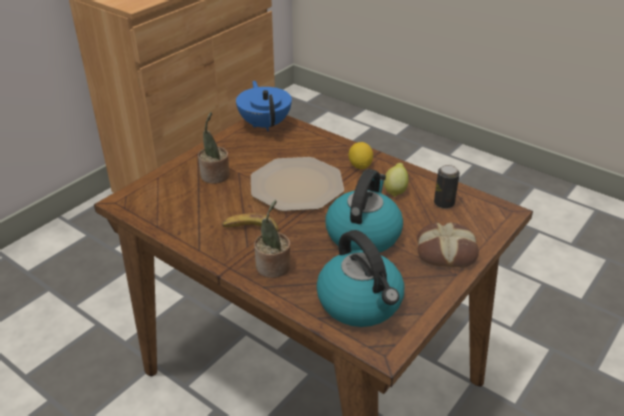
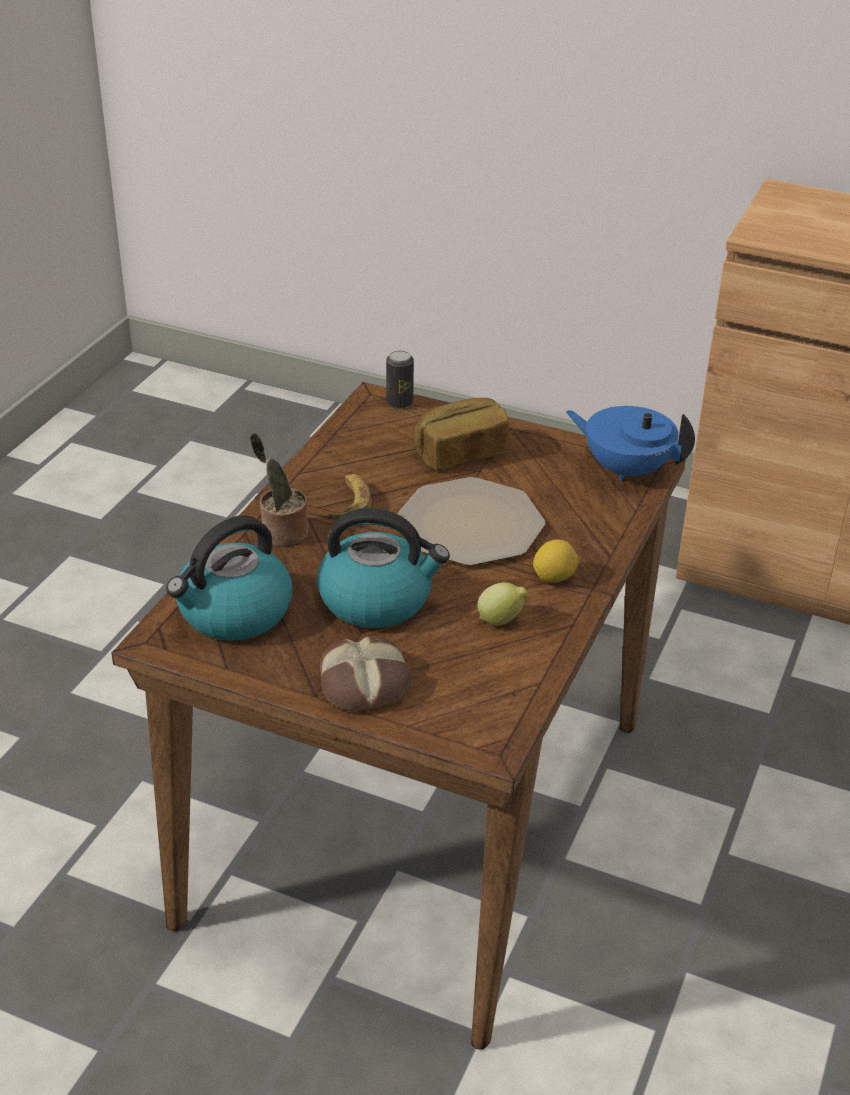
camera: 75 degrees right, 0 degrees up
(215, 176) = (460, 453): potted plant -> bread
(265, 124) = (626, 469): blue teapot -> blue teapot turned 120 degrees counterclockwise
(444, 203) = (488, 674): can -> can (399, 402)

